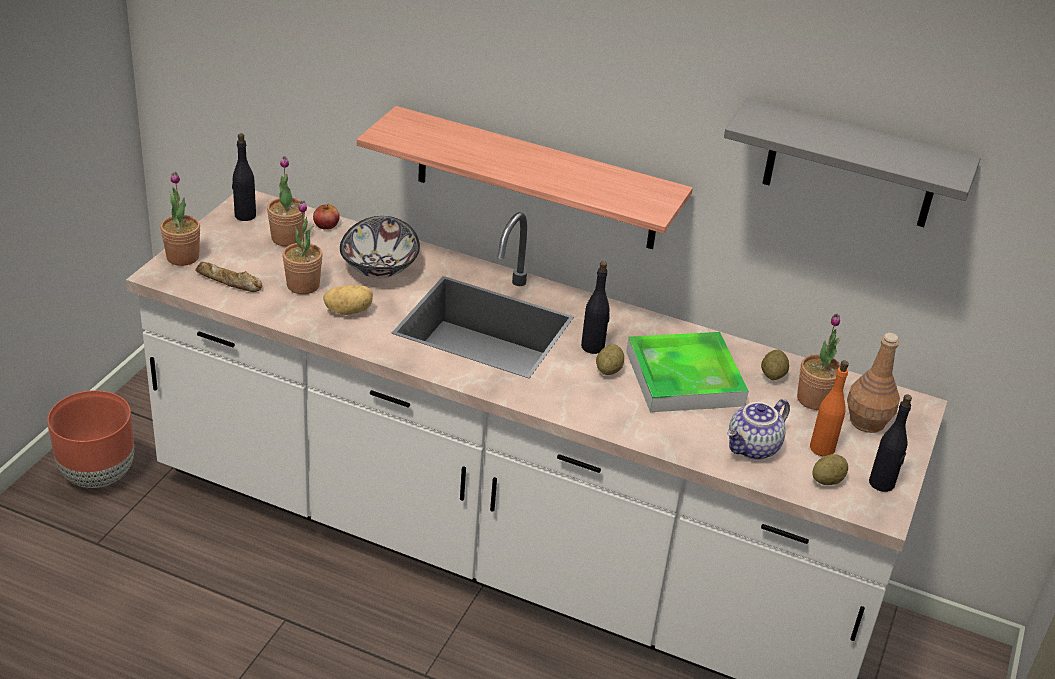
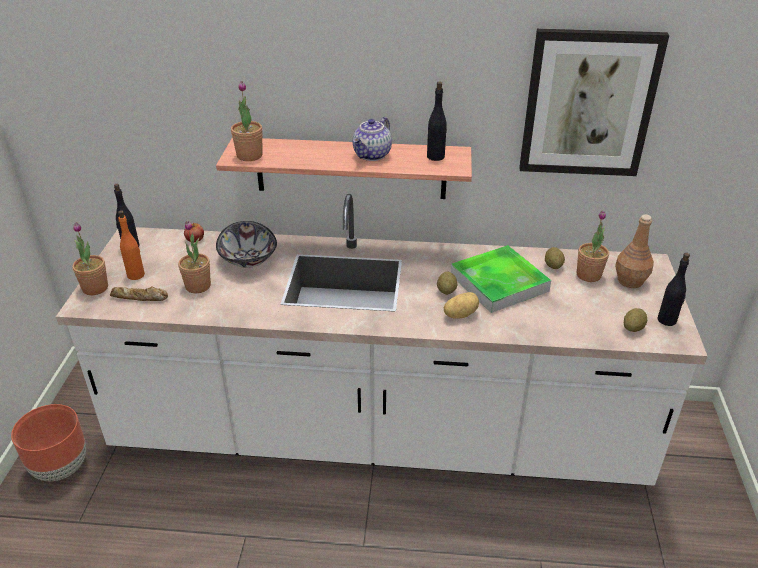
camera: 15 degrees left, 0 degrees up
(287, 238) = (170, 255): potted plant -> potted plant (249, 156)
(348, 311) = (241, 296): potato -> potato (460, 314)
(593, 347) = (426, 277): black bottle -> black bottle (436, 156)
(753, 448) = (573, 319): teapot -> teapot (372, 155)
(822, 448) = (615, 306): orange bottle -> orange bottle (136, 275)
(851, 166) = (588, 104): grey shelf -> picture

